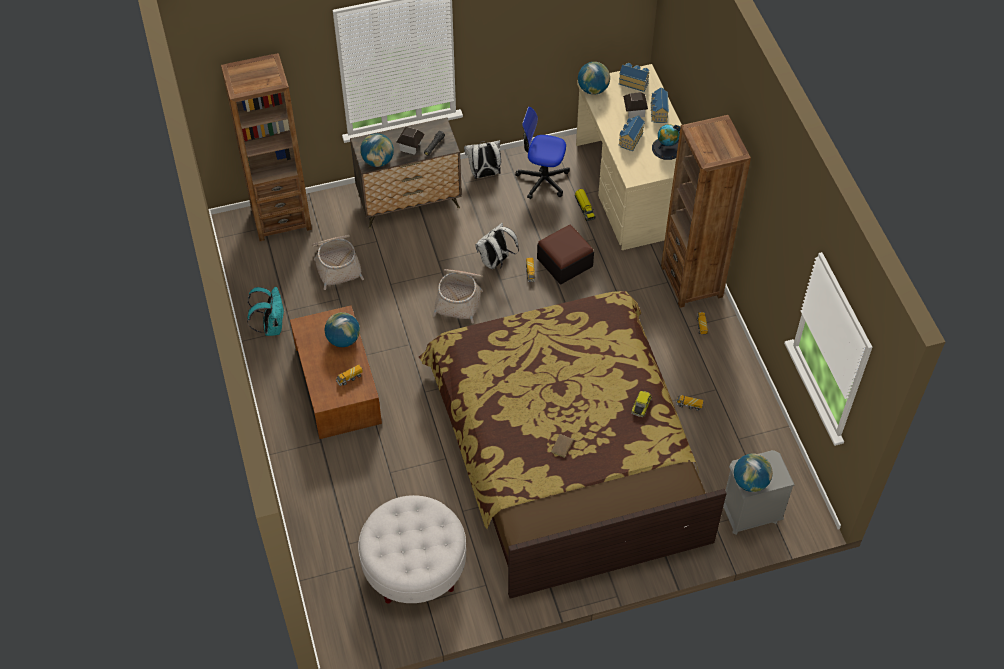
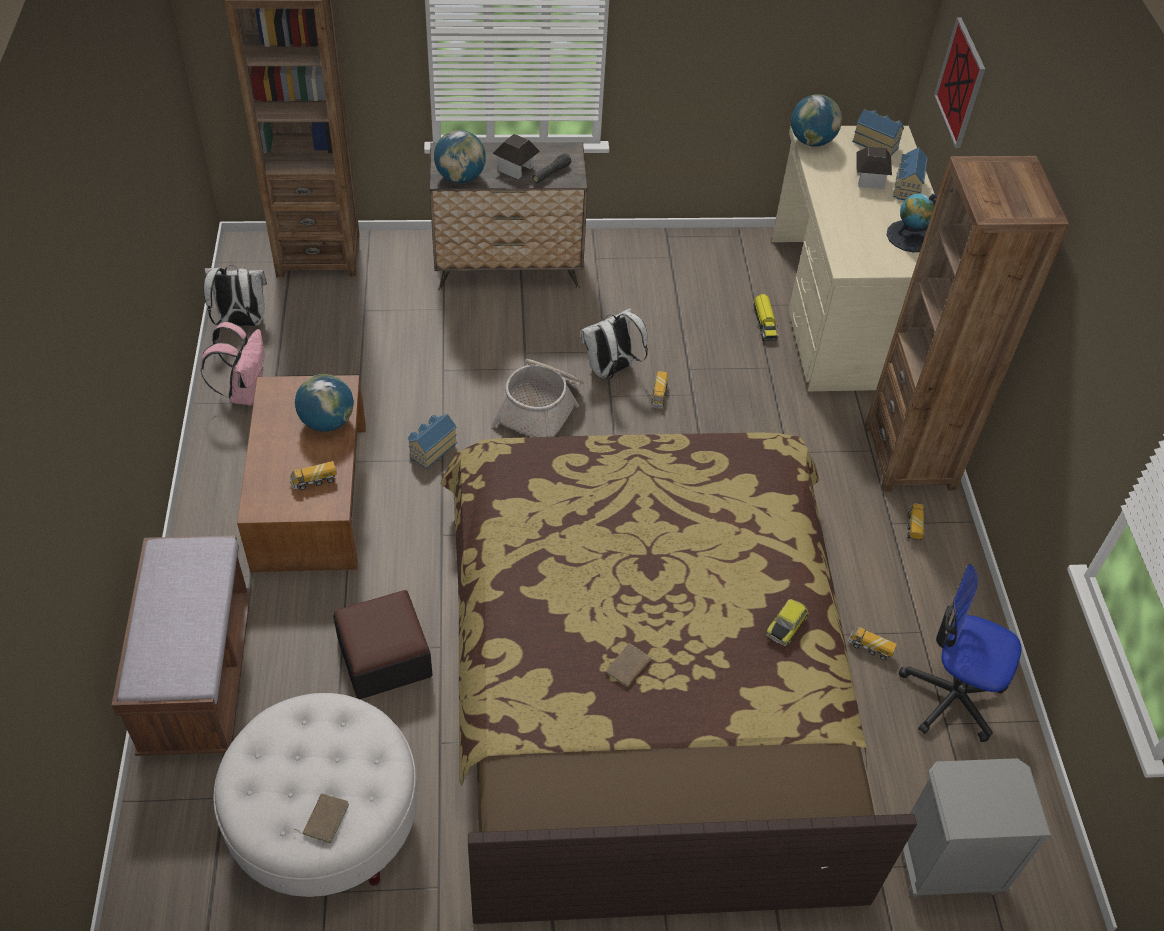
camera: 10 degrees right, 5 degrees down
(271, 326) = (245, 392): turquoise backpack -> pink backpack
(313, 505) = (198, 676): none -> brown bench
(337, 264) = (375, 327): basket -> none
(425, 559) = (324, 818): none -> brown book
(484, 174) = (628, 253): white backpack -> white backpack (241, 322)
(542, 180) = (711, 275): office chair -> office chair (951, 696)
(564, 262) = (715, 391): ottoman -> ottoman (384, 657)
(630, 139) = (854, 214): toy house -> toy house (431, 449)
(679, 50) = (960, 83): none -> picture
(750, 482) = (965, 810): globe -> none

